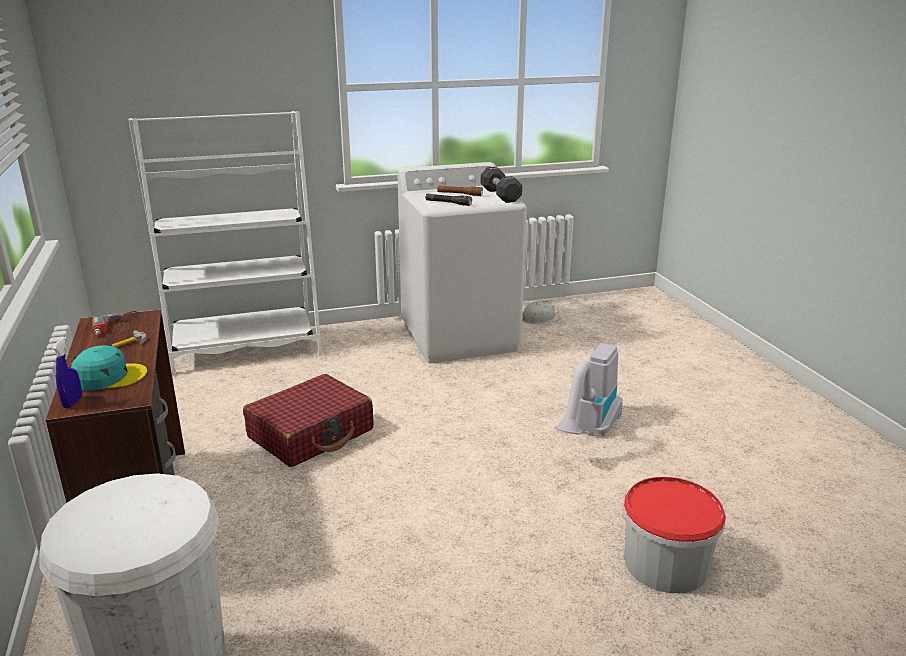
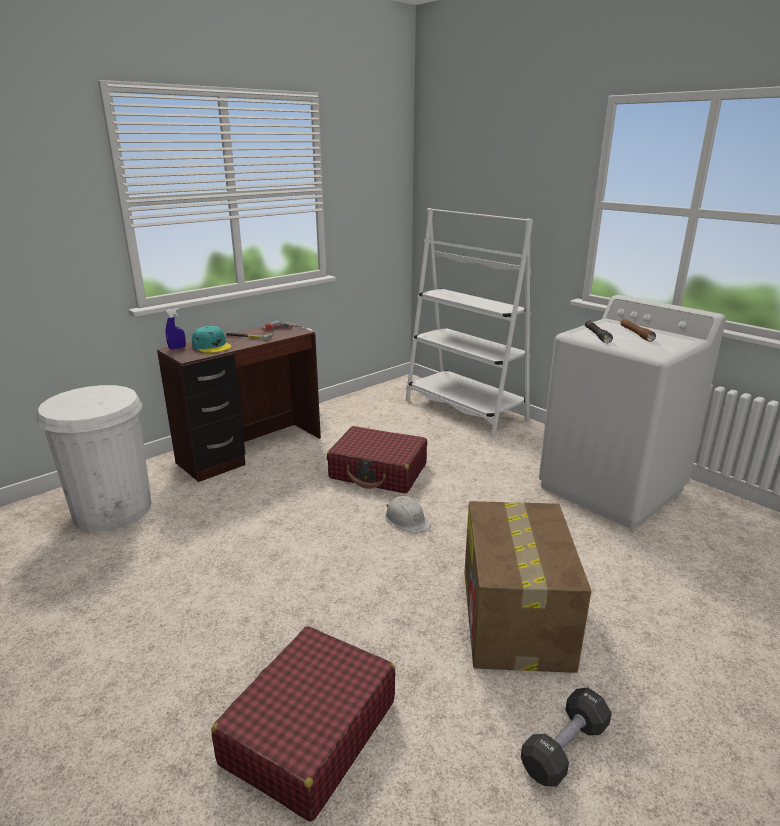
camera: 65 degrees right, 0 degrees up
(500, 195) = (669, 347): black dumbbell -> black dumbbell (564, 748)
(539, 319) = (728, 524): white hard hat -> white hard hat (407, 520)
(588, 432) = (515, 619): vacuum cleaner -> cardboard box
(666, 564) = (309, 732): bucket -> red suitcase

